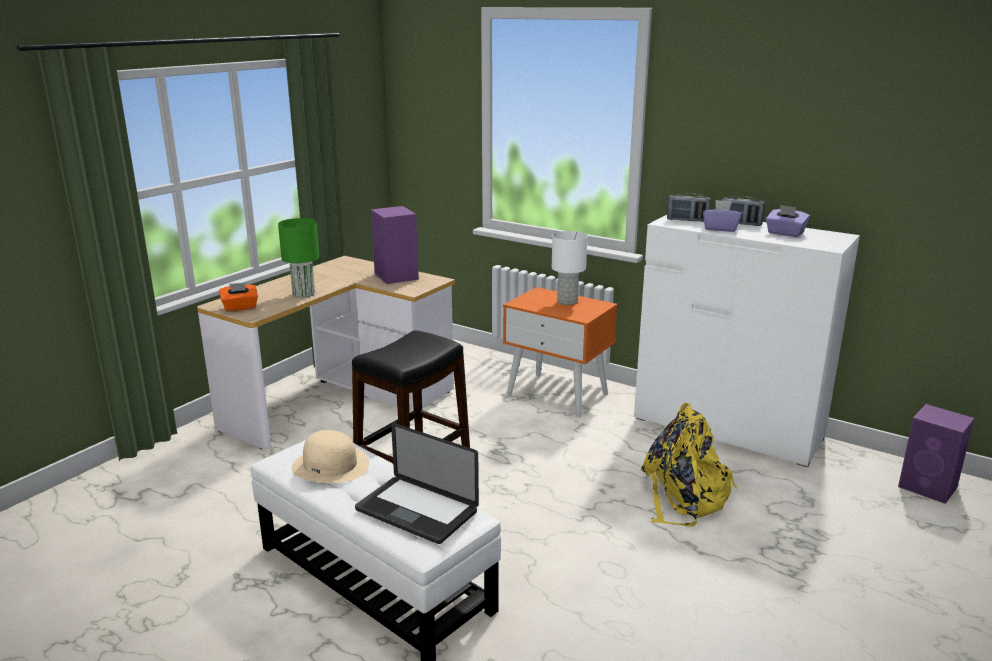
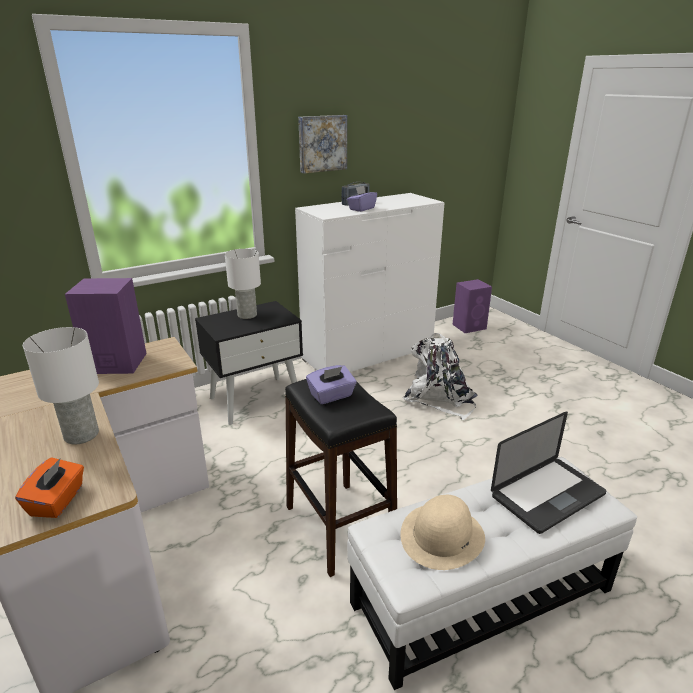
camera: 65 degrees left, 5 degrees up
(303, 294) = (81, 435): green table lamp -> white table lamp
(558, 395) = (256, 399): orange nightstand -> black nightstand
(684, 497) = (439, 398): yellow backpack -> white backpack
(687, 220) = (329, 210): radio -> none
(723, 142) = (322, 143): none -> picture
(785, 233) = (390, 201): purple tissue box -> purple tissue box (331, 396)

